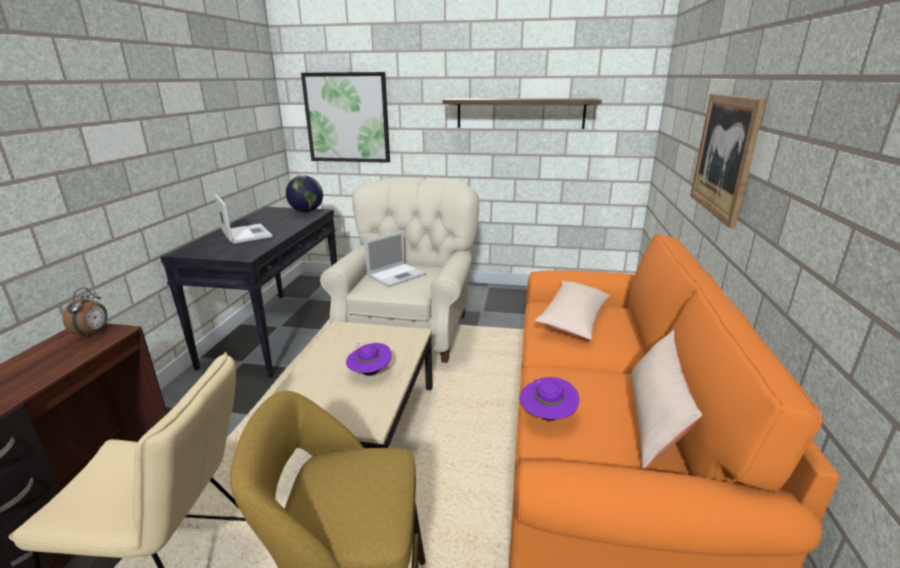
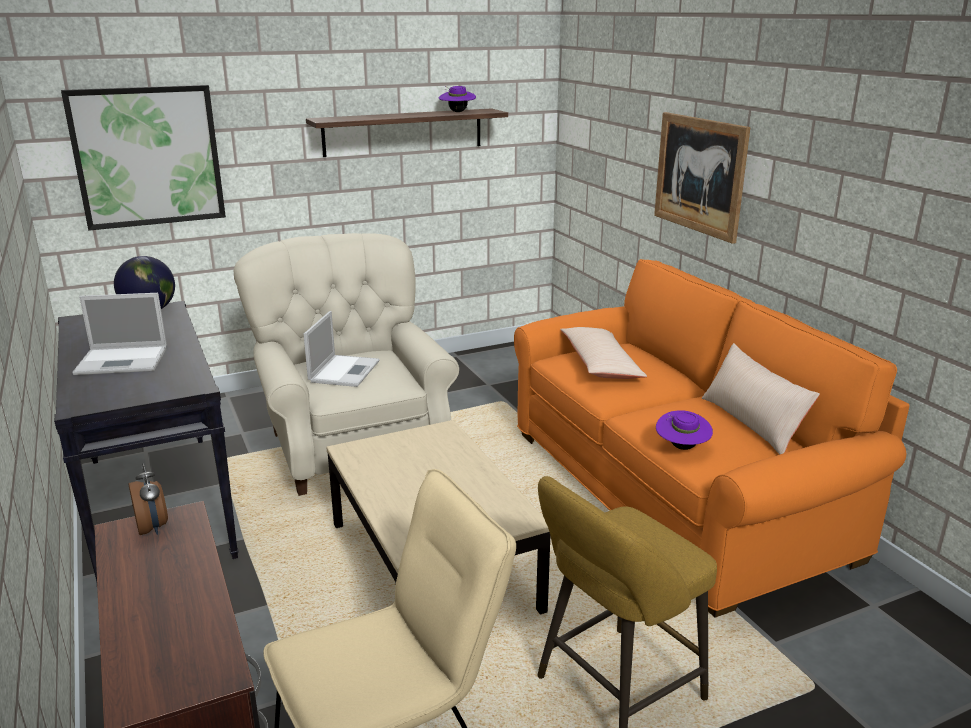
camera: 35 degrees left, 0 degrees up
(246, 234) = (124, 360): laptop -> laptop turned 150 degrees clockwise
(370, 373) = (454, 480): purple hat -> purple hat (457, 112)

